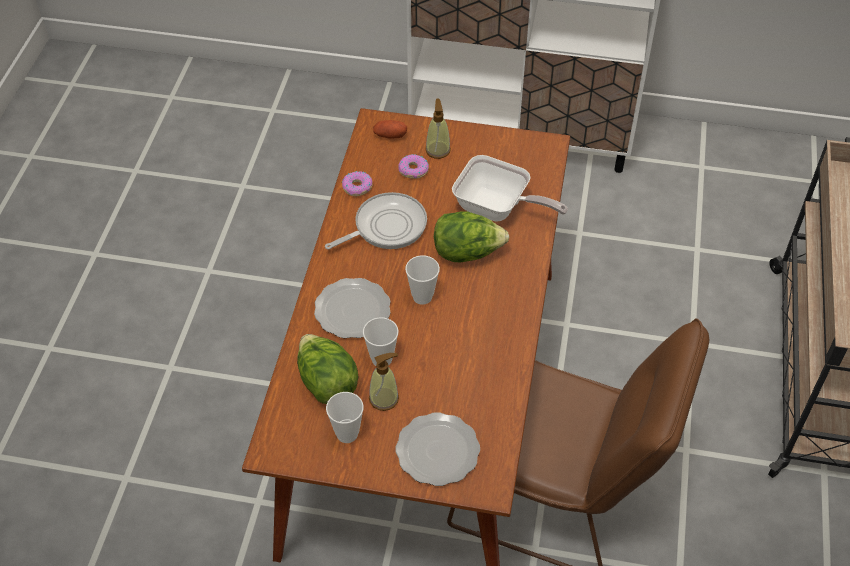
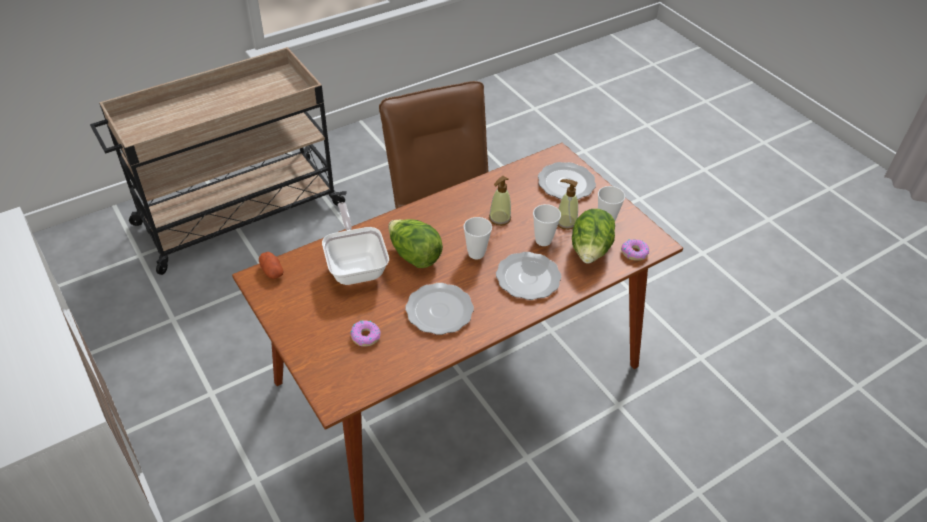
camera: 135 degrees left, 5 degrees down
(357, 187) = (420, 356): donut -> donut (634, 252)
(386, 227) = (440, 311): frying pan -> plate
(390, 135) = (340, 379): potato -> potato (272, 271)
(437, 150) = (327, 337): soap dispenser -> soap dispenser (499, 218)

